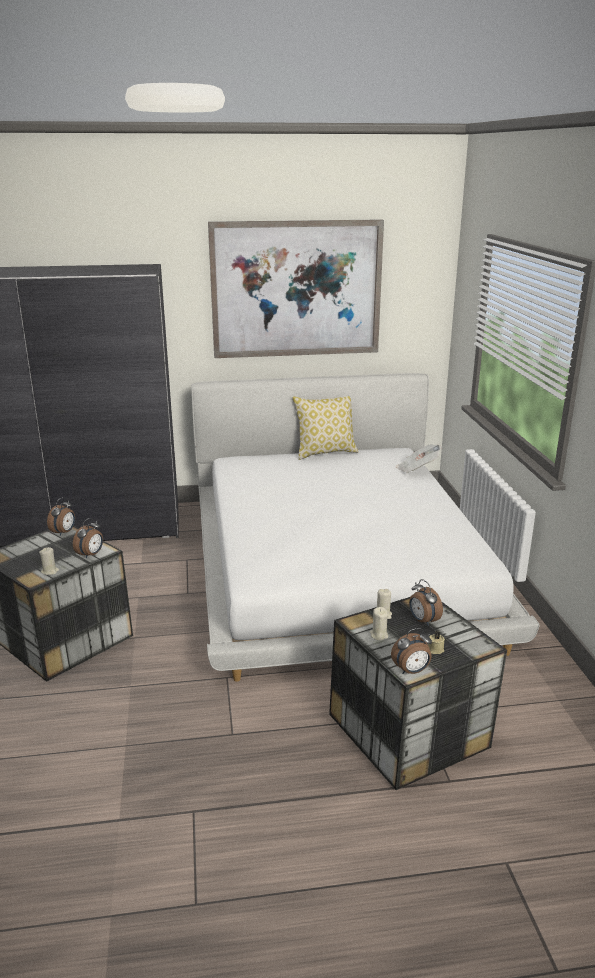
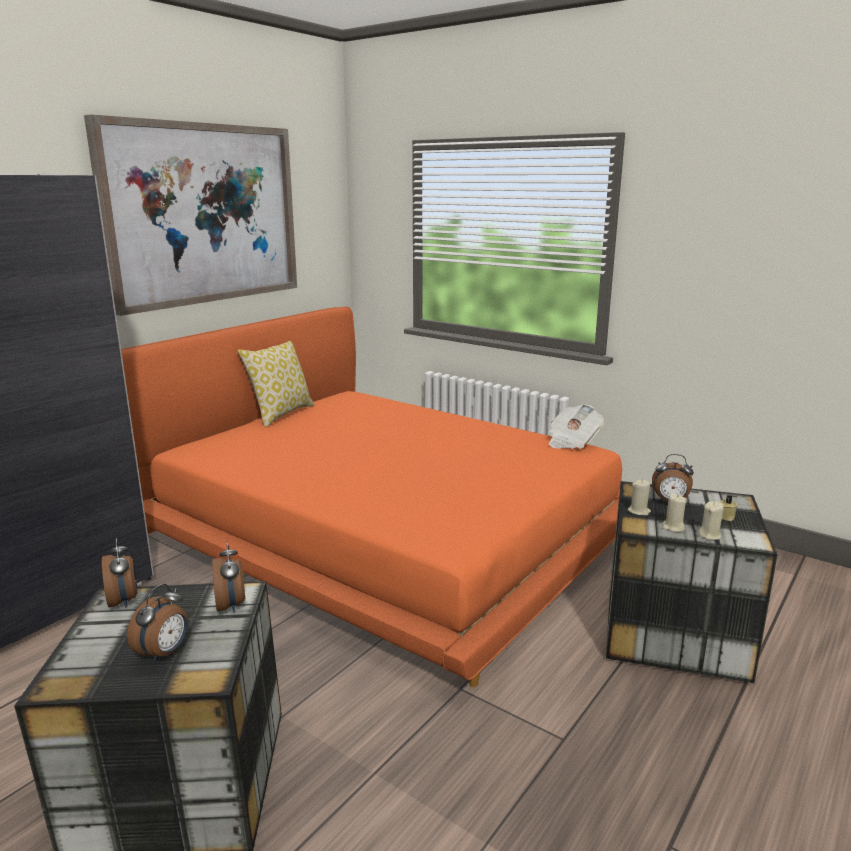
camera: 45 degrees left, 5 degrees down
(50, 571) = (210, 654): beige candle -> beige candle (709, 535)
(336, 567) = (382, 531): white bed -> orange bed
(411, 671) = (752, 540): alarm clock -> alarm clock (164, 653)
(417, 469) = (397, 402): newspaper -> newspaper (572, 441)

